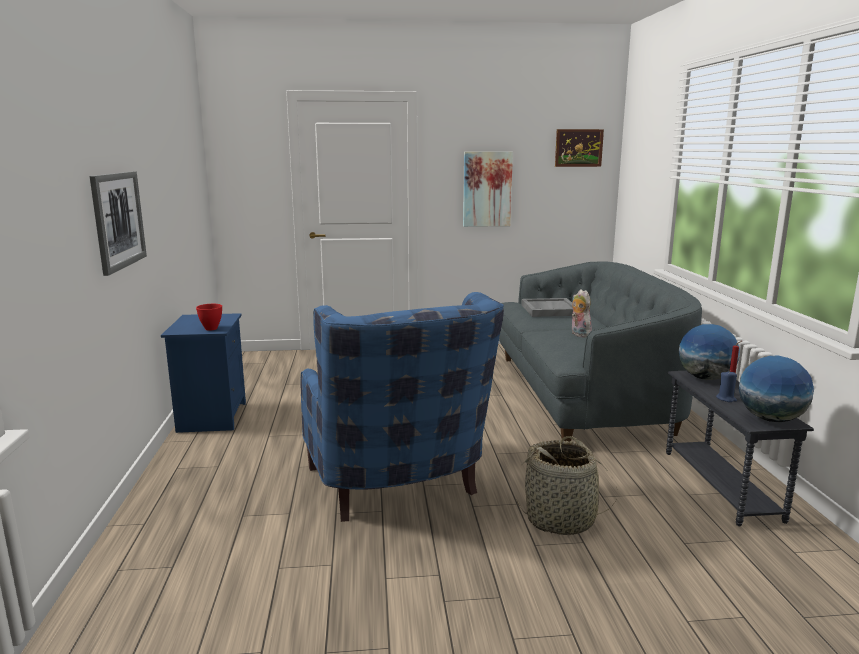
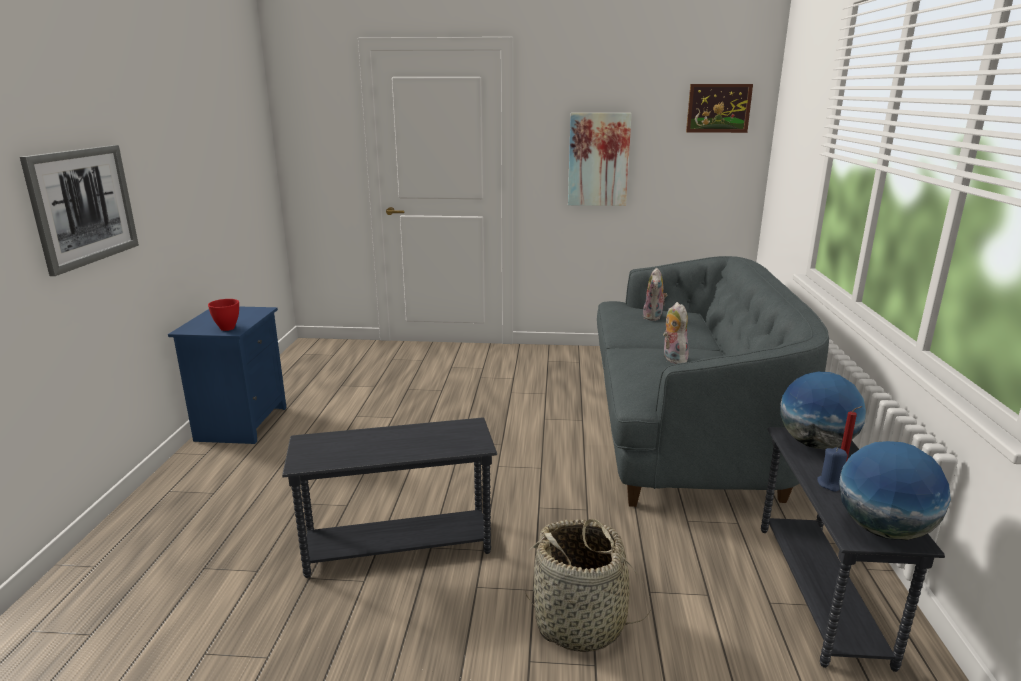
camera: 10 degrees right, 5 degrees up
(398, 488) = (398, 547): blue armchair -> grey side table
(549, 310) = (654, 317): grey tray -> plush toy

